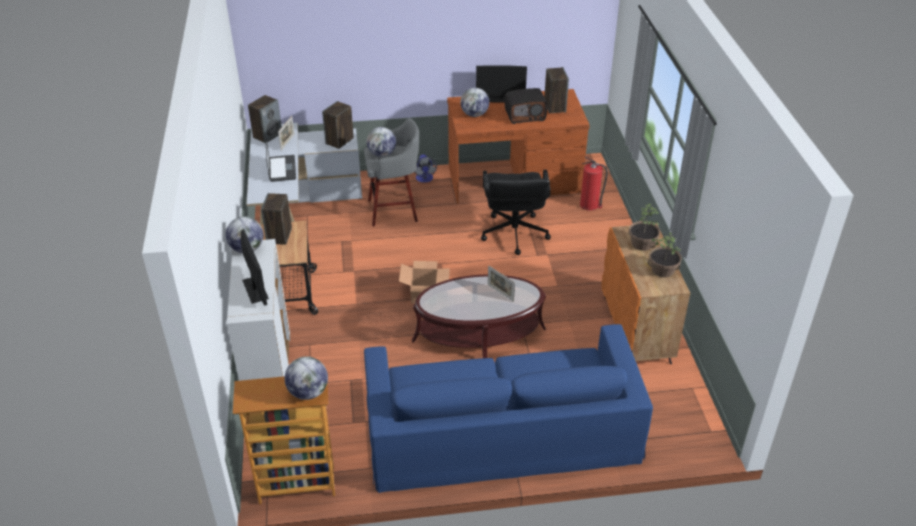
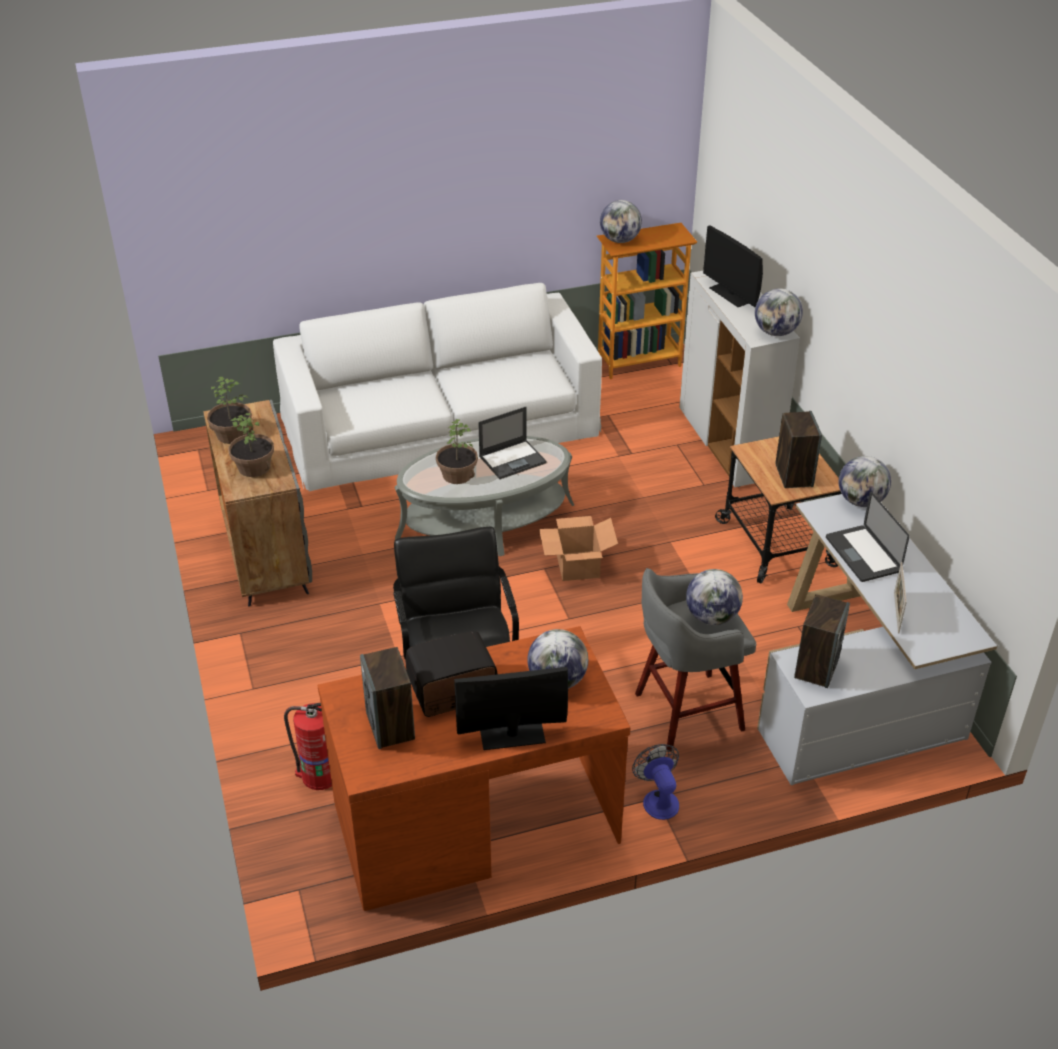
camera: 170 degrees right, 0 degrees up
(258, 196) = (861, 501): none -> globe
(267, 135) = (946, 625): speaker -> none
(457, 300) = (513, 459): none -> laptop
(479, 334) = (485, 521): brown coffee table -> grey coffee table
(500, 293) = (457, 475): picture frame -> potted plant
(501, 431) = (440, 424): blue sofa -> white sofa
(637, 330) = (265, 552): orange cabinet -> grey cabinet

